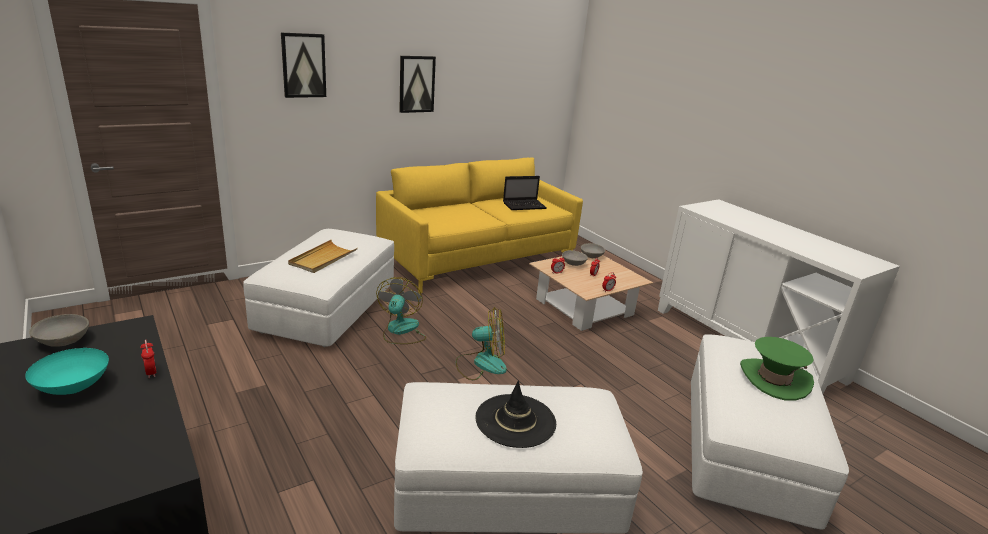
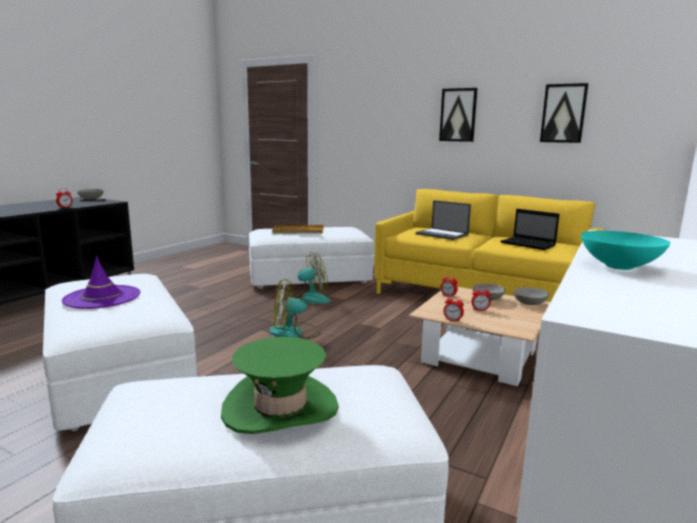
camera: 65 degrees right, 10 degrees down
(75, 387) = (48, 204): turquoise bowl -> turquoise bowl (620, 266)
(303, 65) = (365, 100): picture -> picture (563, 113)
(460, 215) = (442, 234): none -> laptop
(481, 364) = (294, 333): fan -> fan turned 105 degrees clockwise
(515, 421) = (102, 297): black hat -> purple hat

